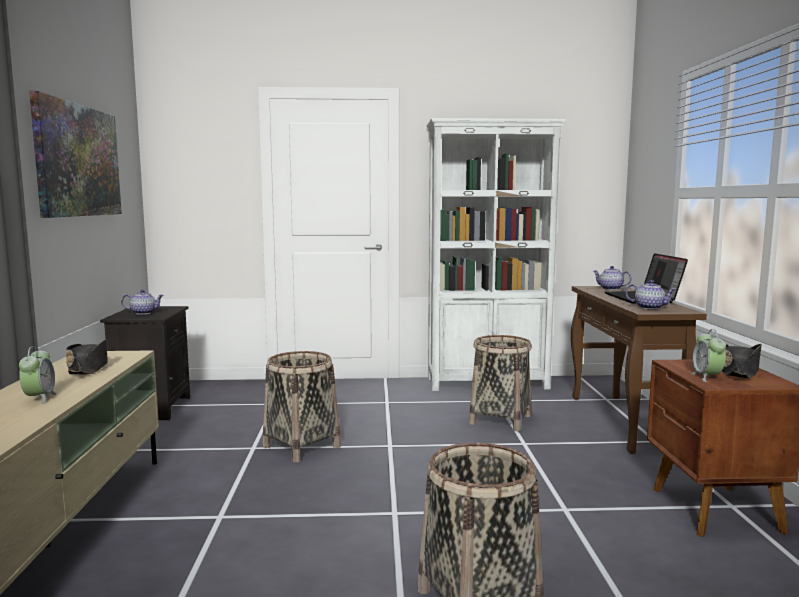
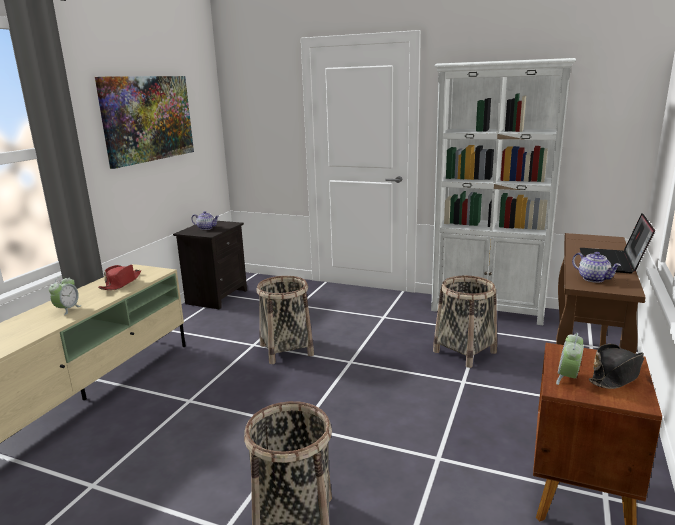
camera: 25 degrees right, 10 degrees up
(89, 368) = (121, 283): black hat -> red hat
(610, 288) = (599, 241): teapot -> none

